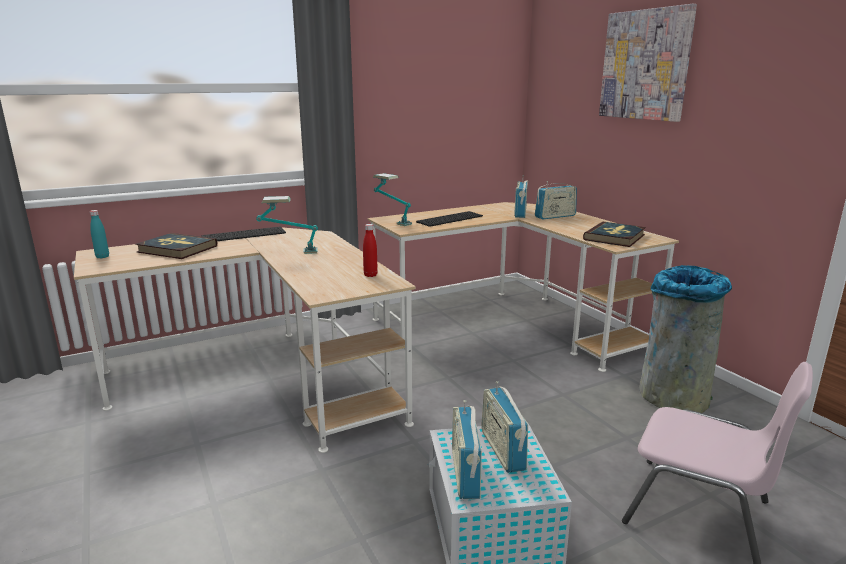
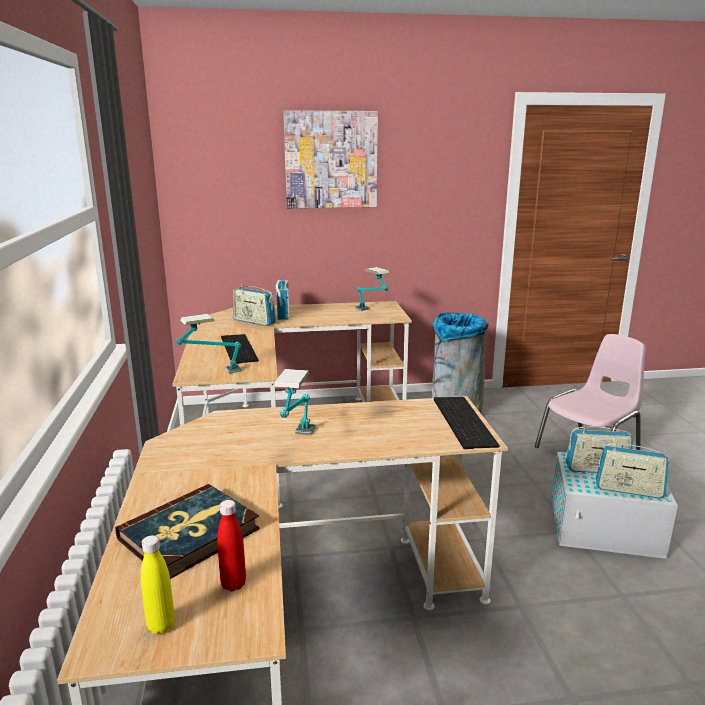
camera: 70 degrees left, 0 degrees up
(102, 257) = (161, 626): turquoise bottle -> yellow bottle
(244, 234) = (159, 470): keyboard -> keyboard (461, 421)
(370, 275) = (423, 409): red bottle -> red bottle (233, 584)
(615, 237) = (372, 312): book -> table lamp

